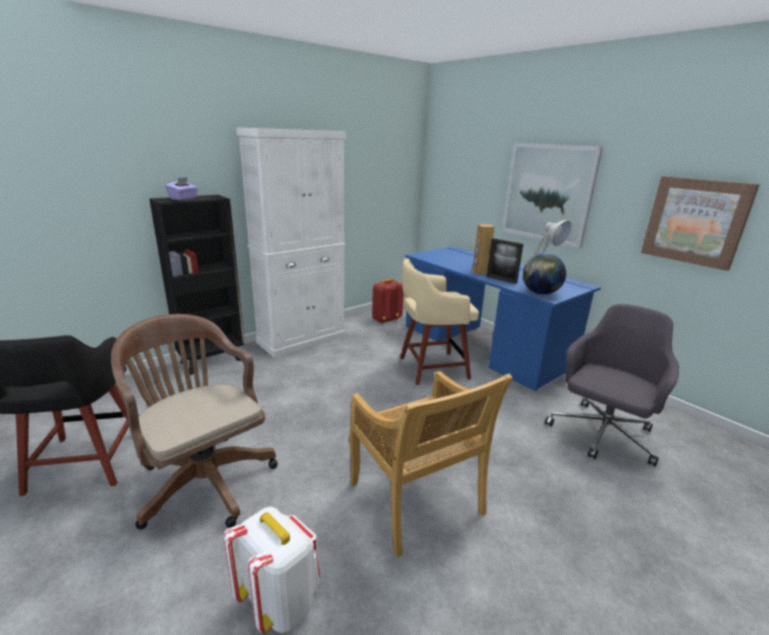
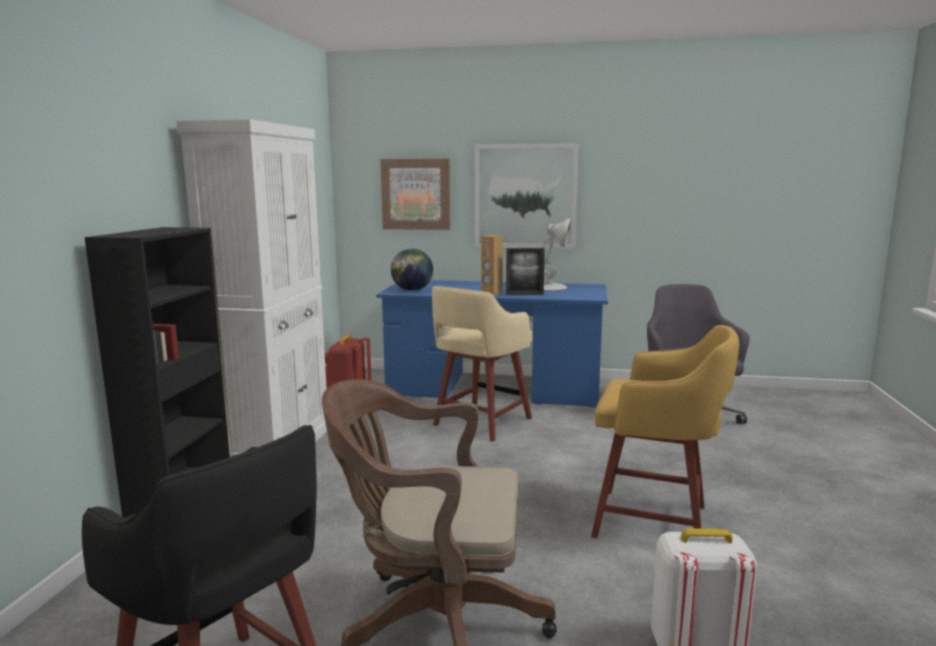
camera: 40 degrees left, 10 degrees down
(184, 199) = (149, 232): purple tissue box -> none
(417, 501) = (655, 522): beige chair -> yellow stool
(540, 293) = (578, 296): globe -> globe (412, 290)
(695, 221) = (677, 204): picture -> picture (416, 194)

